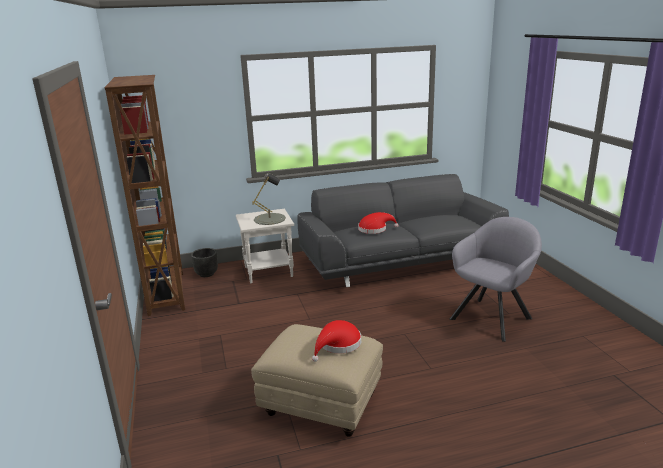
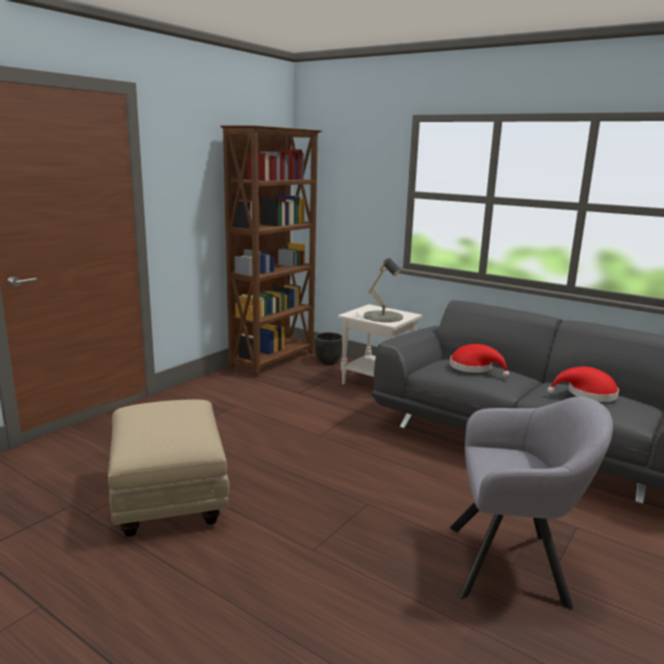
camera: 50 degrees right, 5 degrees down
(338, 345) = (171, 427): red hat -> red hat (587, 394)

